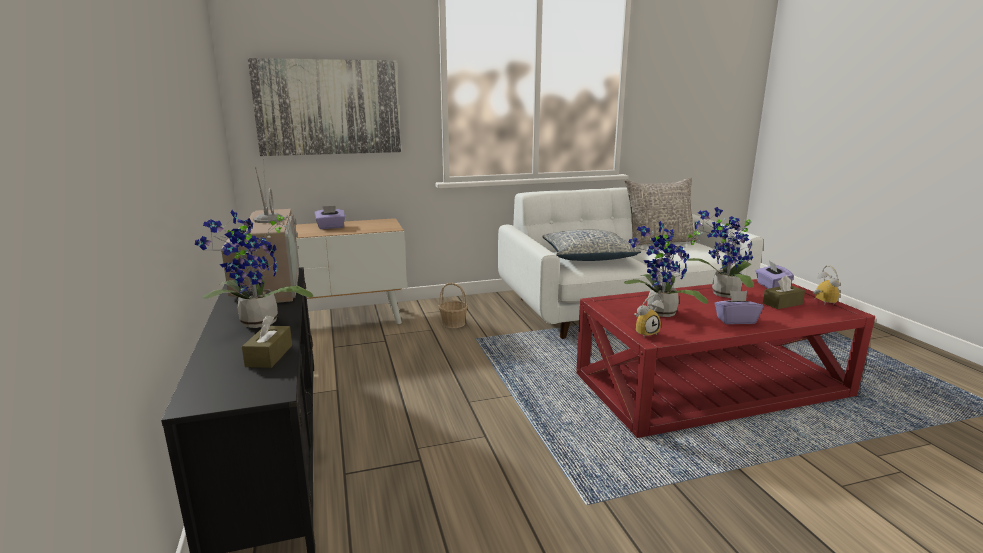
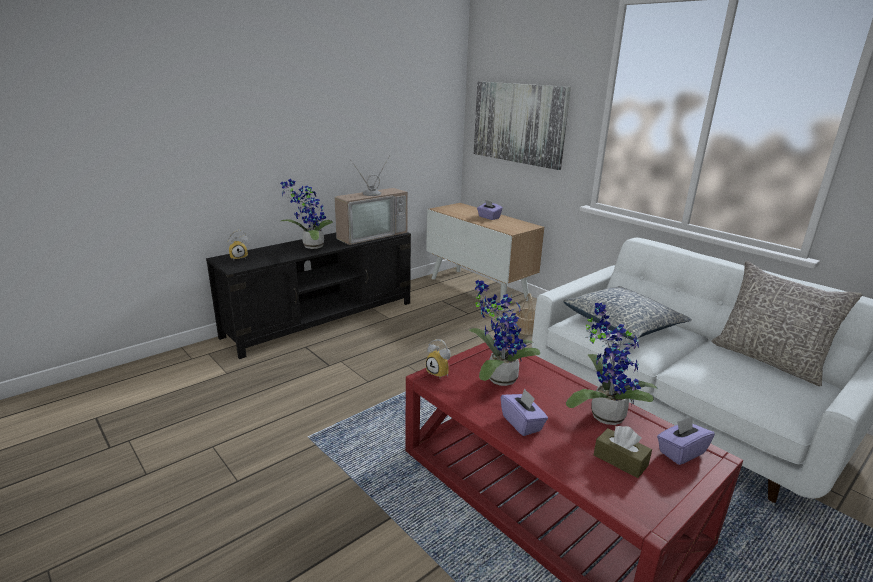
camera: 65 degrees right, 5 degrees up
(269, 356) = (273, 258): brown tissue box -> none
(820, 302) = (662, 495): alarm clock -> alarm clock (239, 257)

